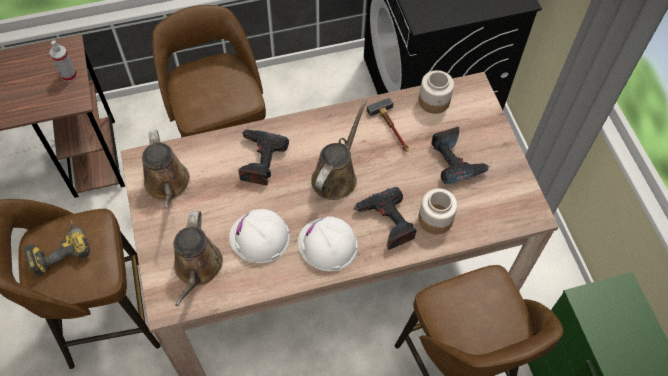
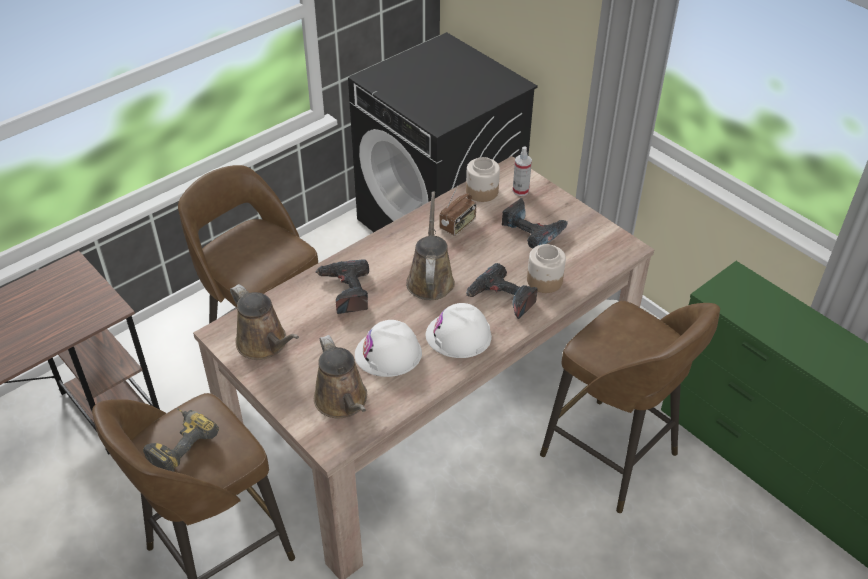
camera: 25 degrees left, 15 degrees down
(69, 75) = (88, 290): spray bottle -> spray bottle (520, 190)
(392, 129) = (458, 225): hammer -> radio

